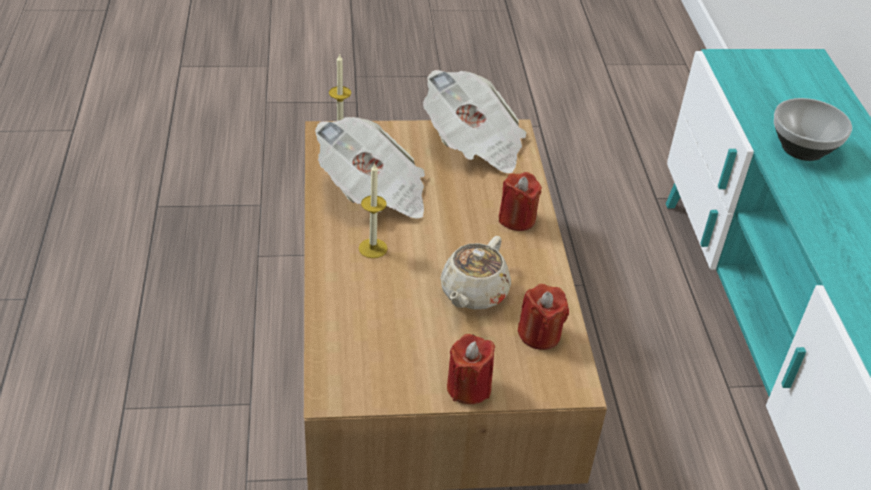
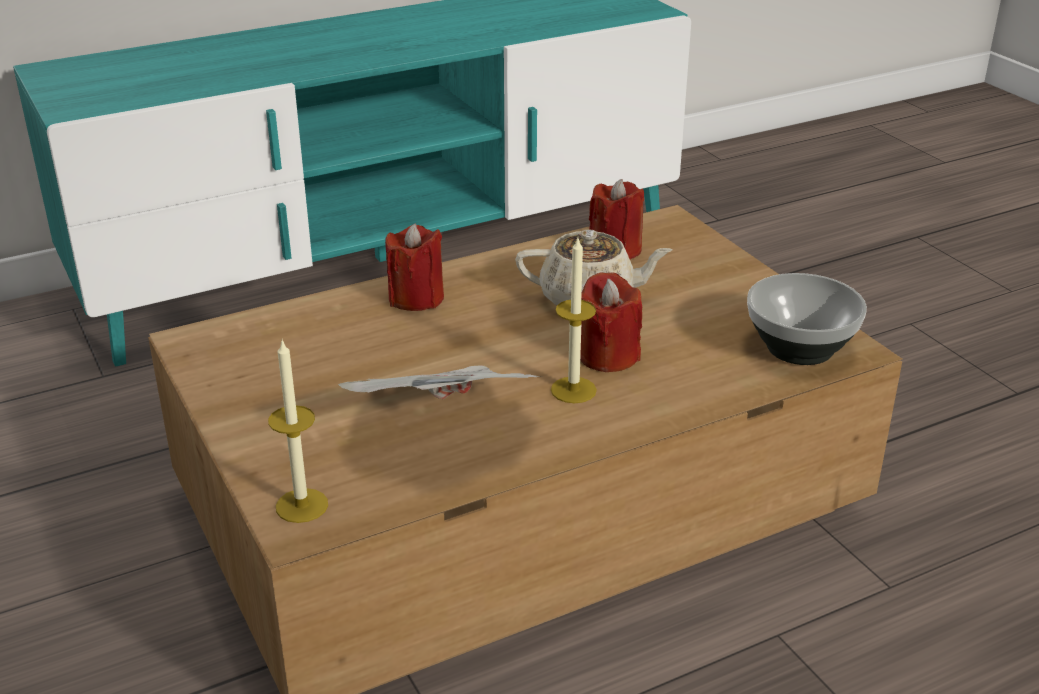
camera: 110 degrees left, 10 degrees down
(468, 387) = (738, 273): red candle -> red candle (608, 356)
(474, 145) = (252, 365): newspaper -> none
(801, 149) = (270, 63): bowl -> bowl (801, 349)

